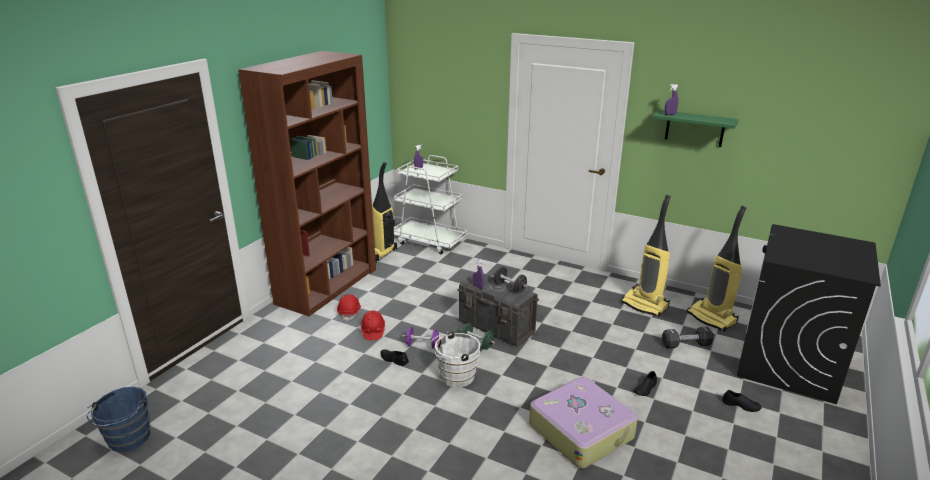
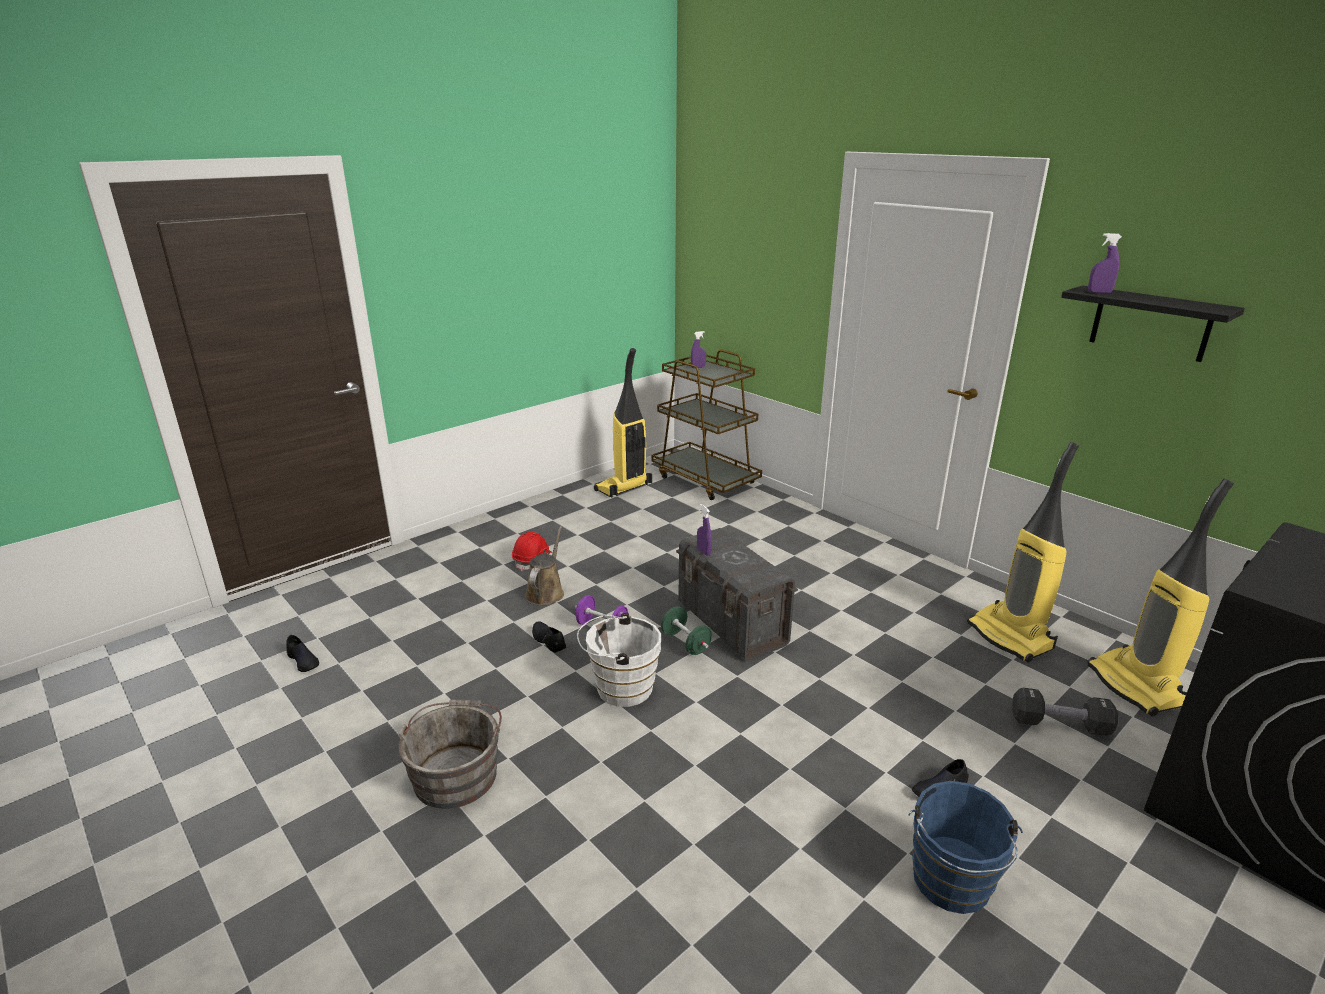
camera: 20 degrees right, 0 degrees up
(127, 440) = (145, 674): blue bucket -> blue bucket (951, 886)
(327, 286) = (527, 518): brown bookcase -> none
(373, 331) = (546, 592): red hard hat -> brown watering can
(389, 444) = (457, 772): none -> grey bucket
(429, 241) = (705, 479): white cart -> brown cart
(510, 288) = (753, 562): black dumbbell -> none
(581, 430) = (778, 836): suitcase -> none
(694, 128) = (1150, 323): green shelf -> black shelf
(740, 405) = (1129, 874): black shoe -> black shoe (303, 661)

